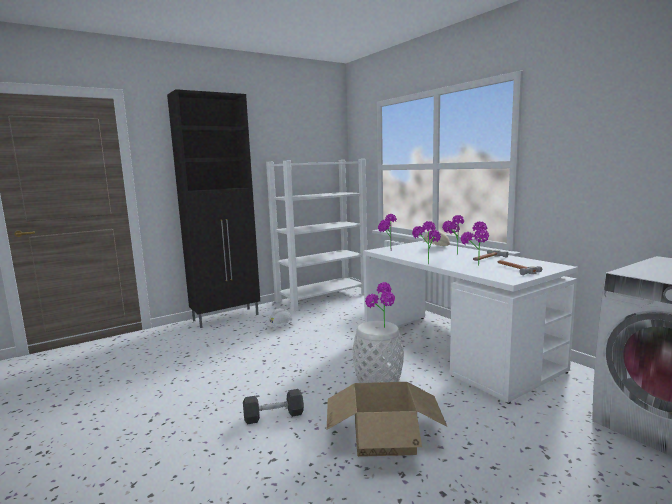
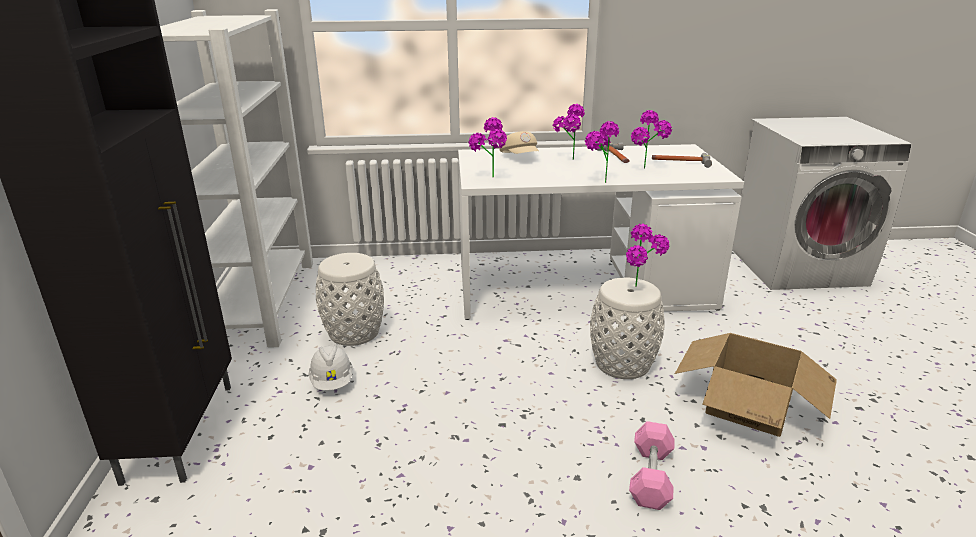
camera: 60 degrees left, 15 degrees up
(274, 416) = (651, 476): grey dumbbell -> pink dumbbell
(321, 319) = (354, 333): none -> white stool

